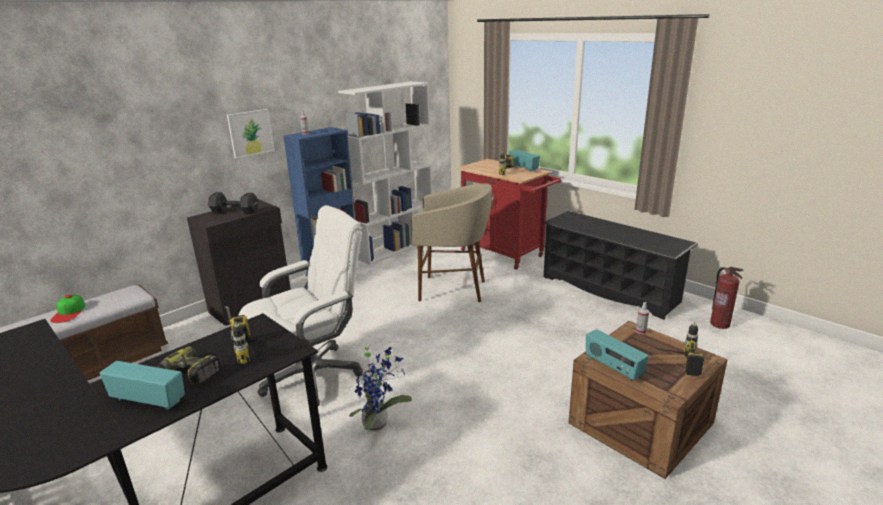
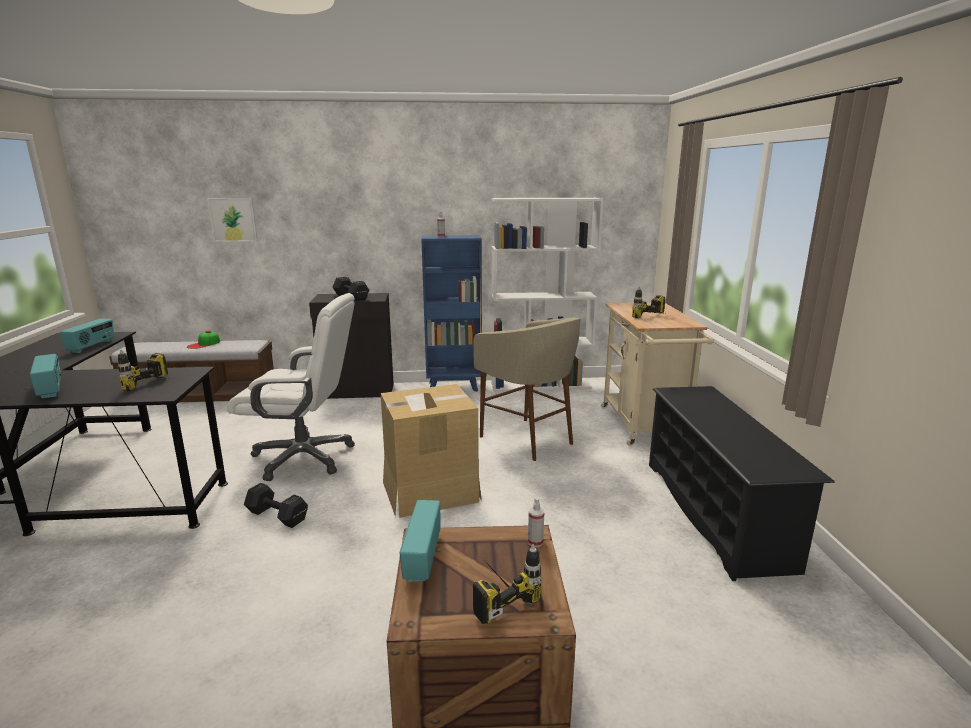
camera: 40 degrees right, 5 degrees down
(187, 375) = (94, 384): power drill -> none
(250, 133) = (390, 228): picture -> picture (233, 220)
(378, 423) = (277, 517): potted plant -> black dumbbell
(451, 351) = (430, 491): none -> cardboard box
(506, 254) = (645, 427): red cart -> beige cart
(523, 168) = (679, 317): radio -> radio (92, 347)
(720, 324) = (822, 633): fire extinguisher -> none

